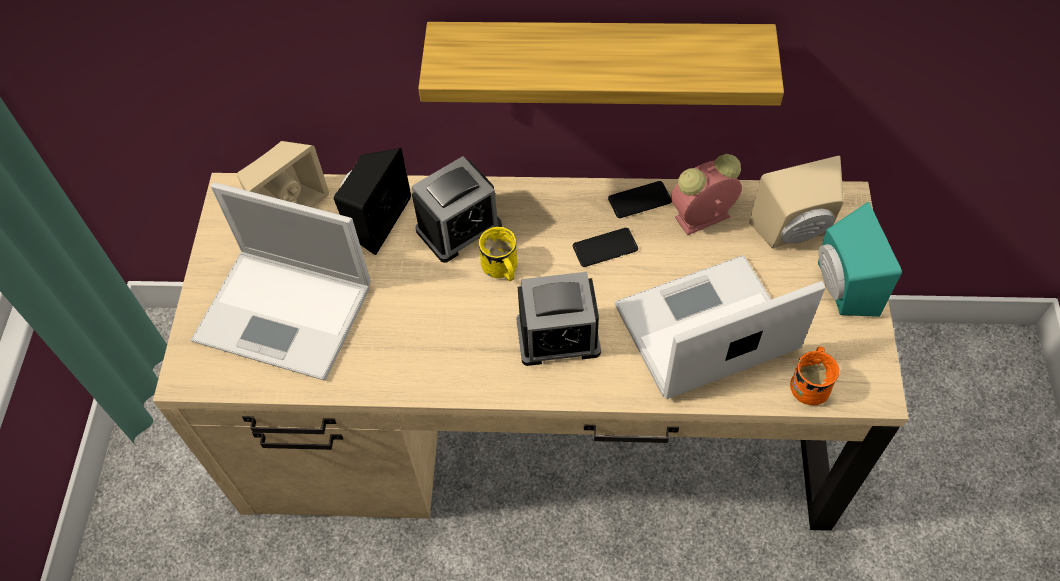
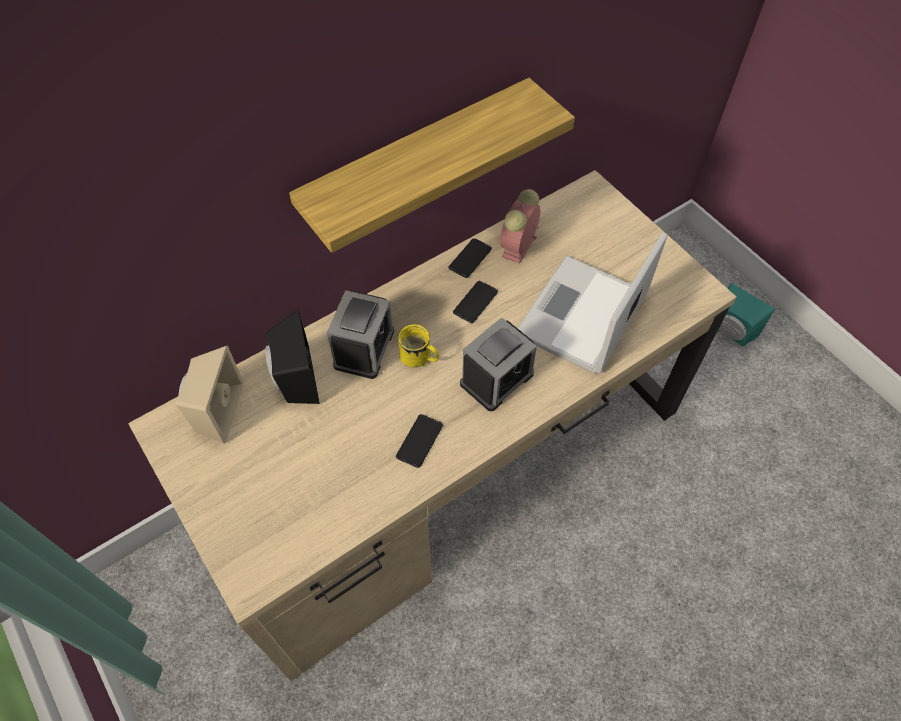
camera: 40 degrees left, 0 degrees up
(287, 313) = (288, 487): laptop -> none
(432, 348) = (419, 441): none -> phone
(795, 232) = (581, 224): beige speaker -> none
(811, 383) = (669, 309): orange mug -> none
(840, 287) = (635, 242): turquoise speaker -> turquoise speaker (730, 332)

